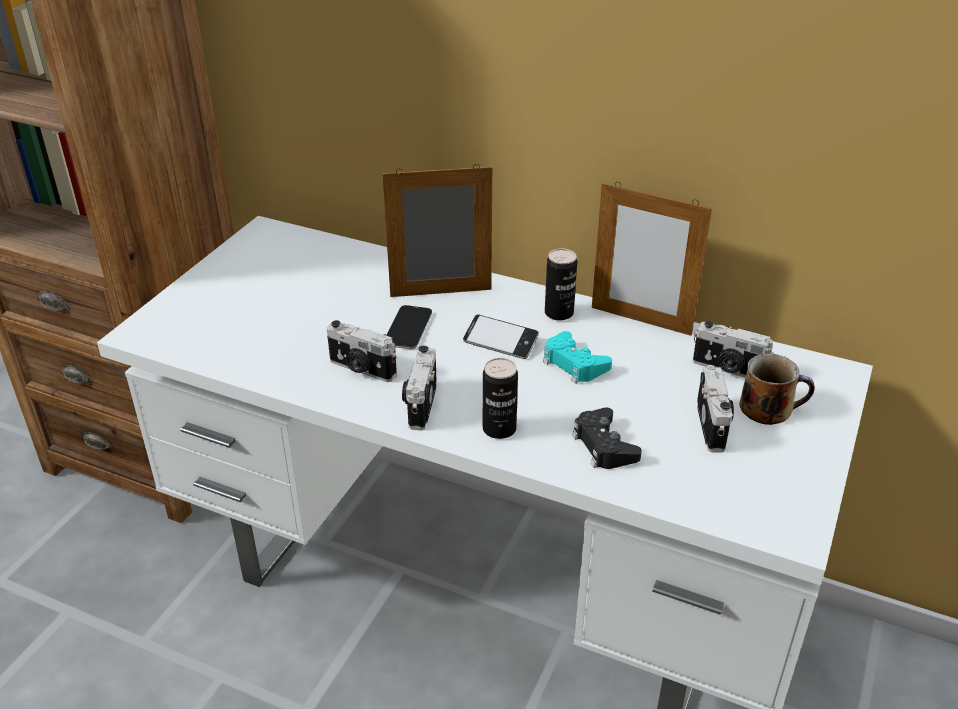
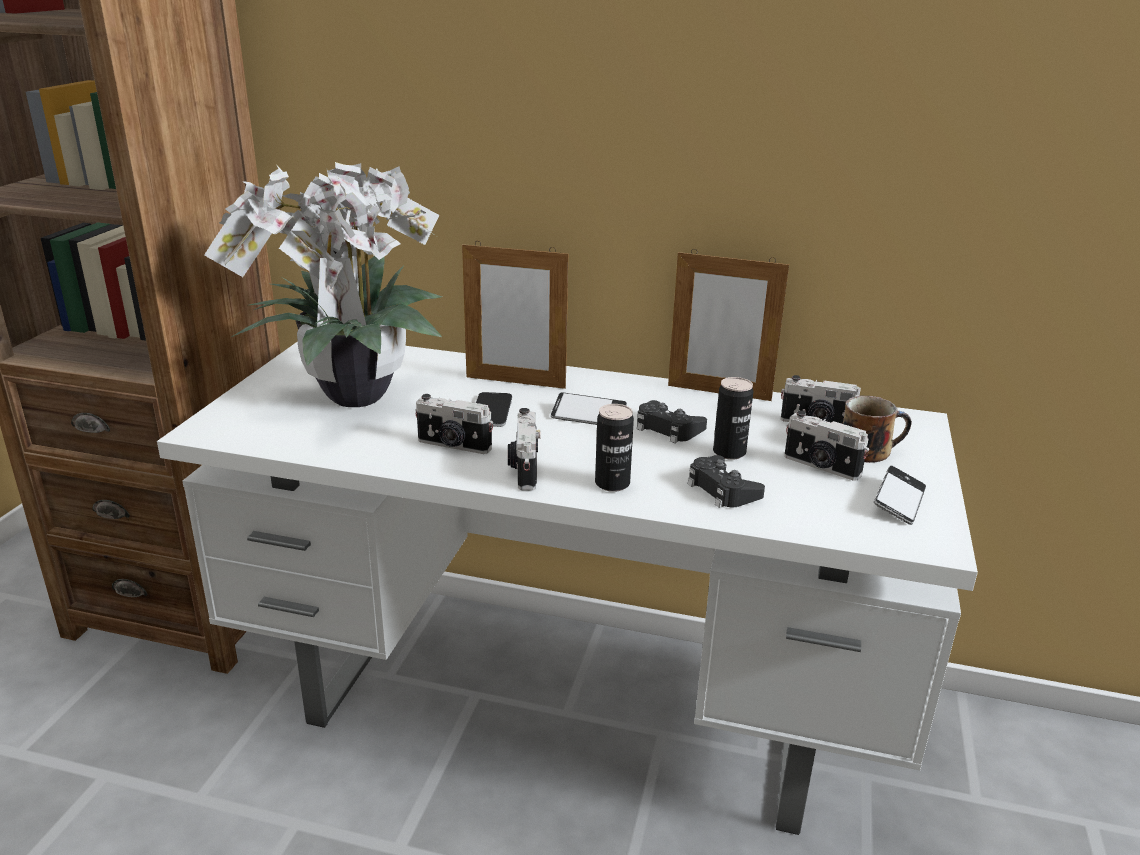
camera: 10 degrees left, 10 degrees down
(278, 301) = (349, 397): none -> potted plant
(441, 293) = (515, 382): picture frame -> picture frame turned 150 degrees counterclockwise
(559, 313) = (638, 391): can -> can (729, 452)
(574, 364) = (667, 428): turquoise game controller -> black game controller
(713, 425) = (821, 467): camera -> camera turned 135 degrees clockwise
(777, 476) = (898, 501): none -> phone

